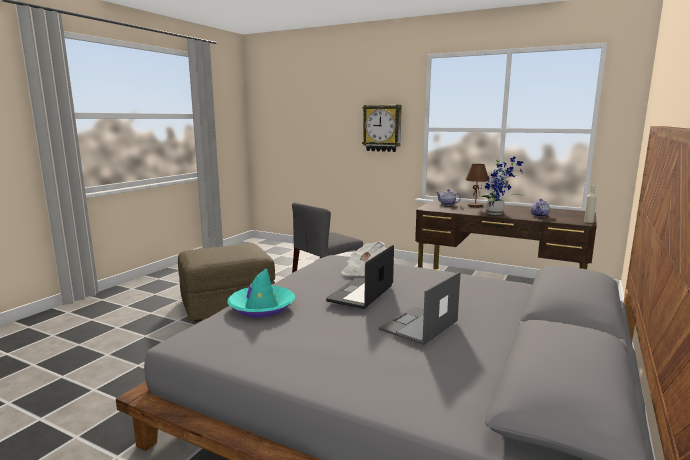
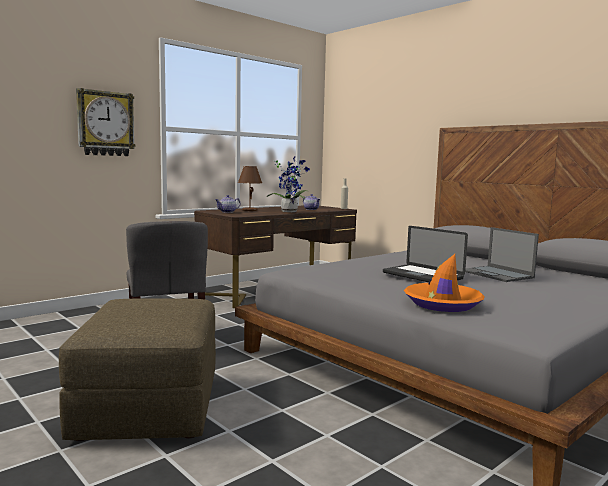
camera: 70 degrees left, 5 degrees down
(261, 307) = (442, 304): turquoise hat -> orange hat
(364, 271) = (356, 268): newspaper -> none

